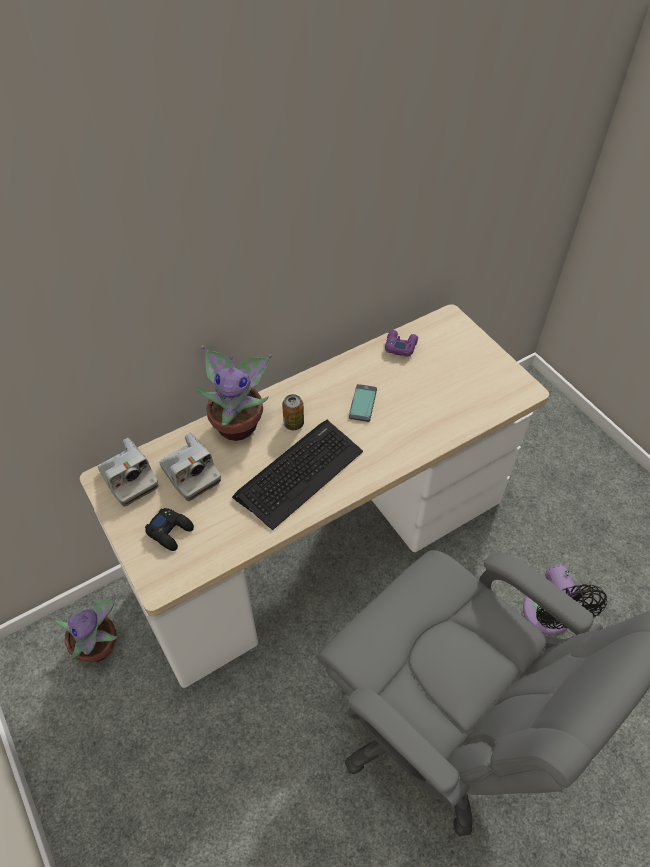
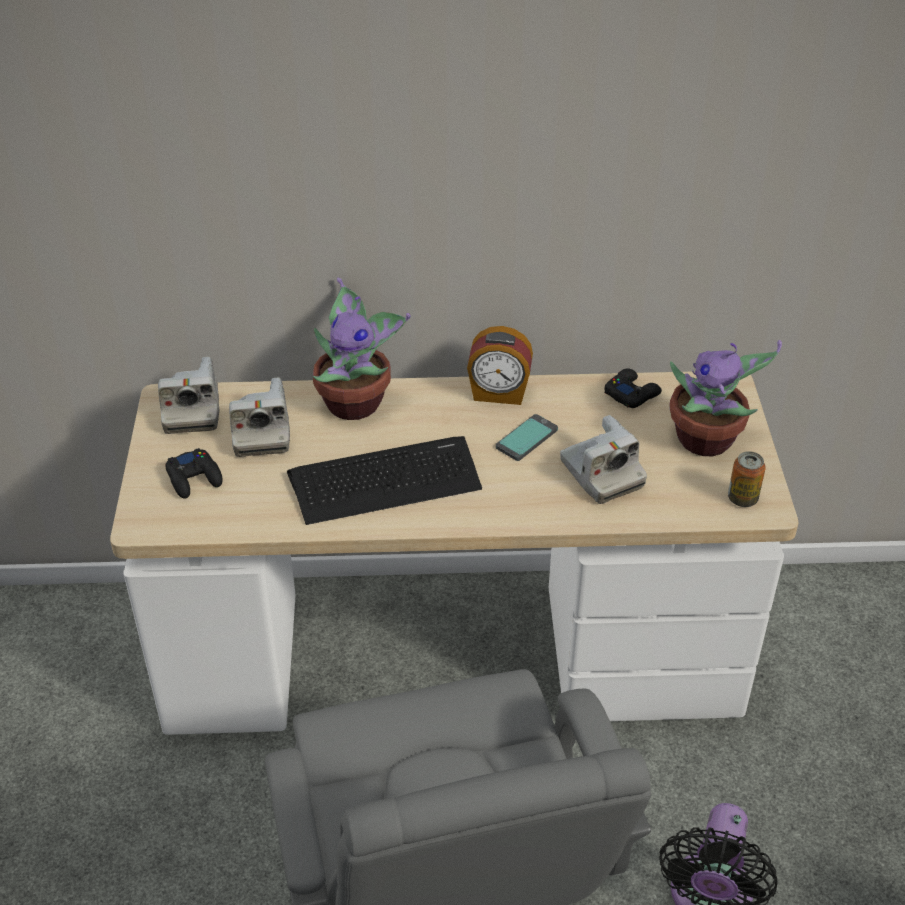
camera: 30 degrees right, 10 degrees down
(99, 647) = (104, 644): potted plant -> potted plant (707, 441)
(293, 423) = (422, 427): can -> can (742, 499)
(323, 379) = (499, 393): none -> alarm clock
(400, 346) = (631, 393): purple game controller -> black game controller
(423, 409) = (601, 474): none -> camera

